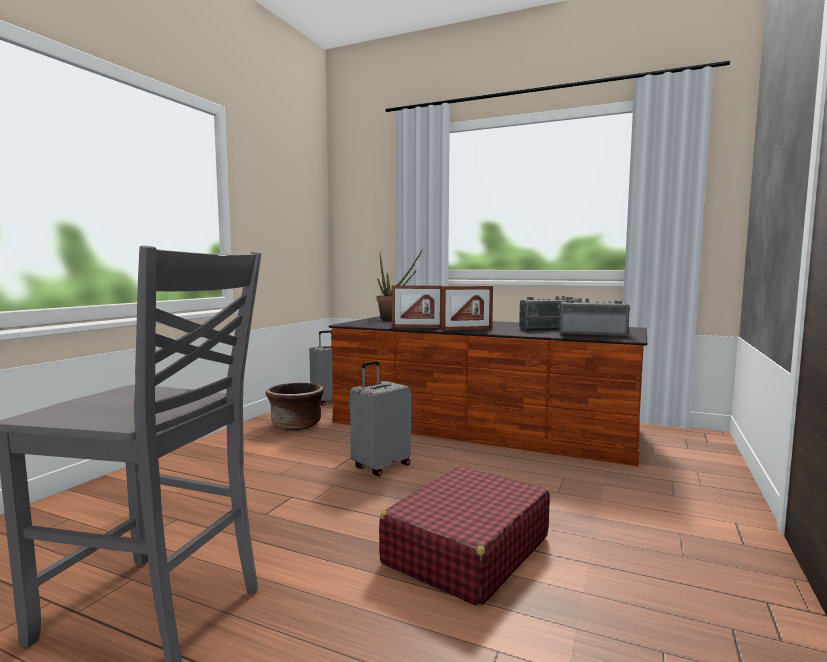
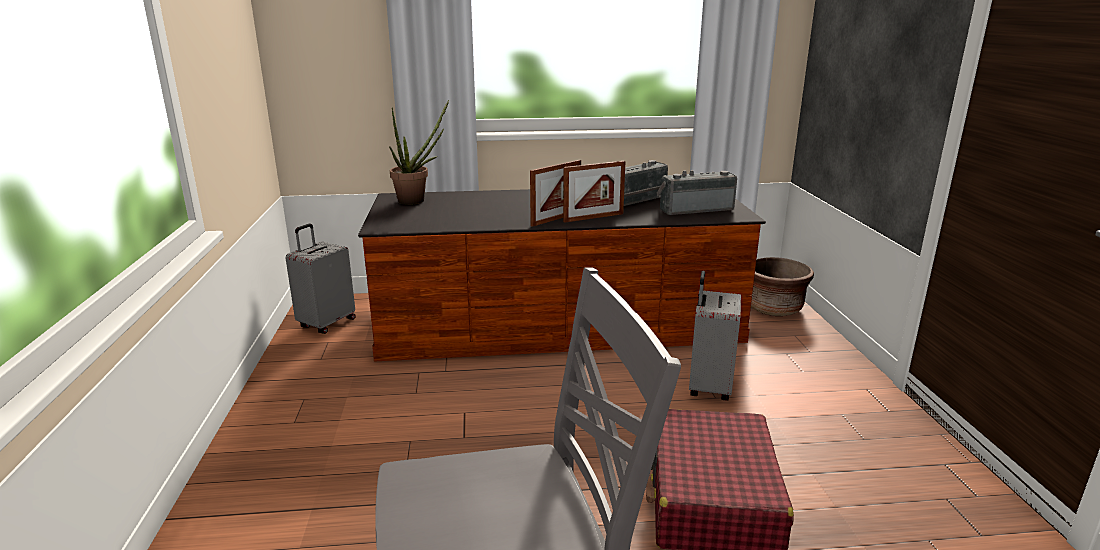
camera: 30 degrees left, 15 degrees up
(296, 424) = (328, 378): brown planter -> brown planter (773, 308)
(380, 466) = (514, 417): grey suitcase -> grey suitcase (708, 387)
(417, 327) = (490, 223): picture frame -> picture frame (593, 217)

